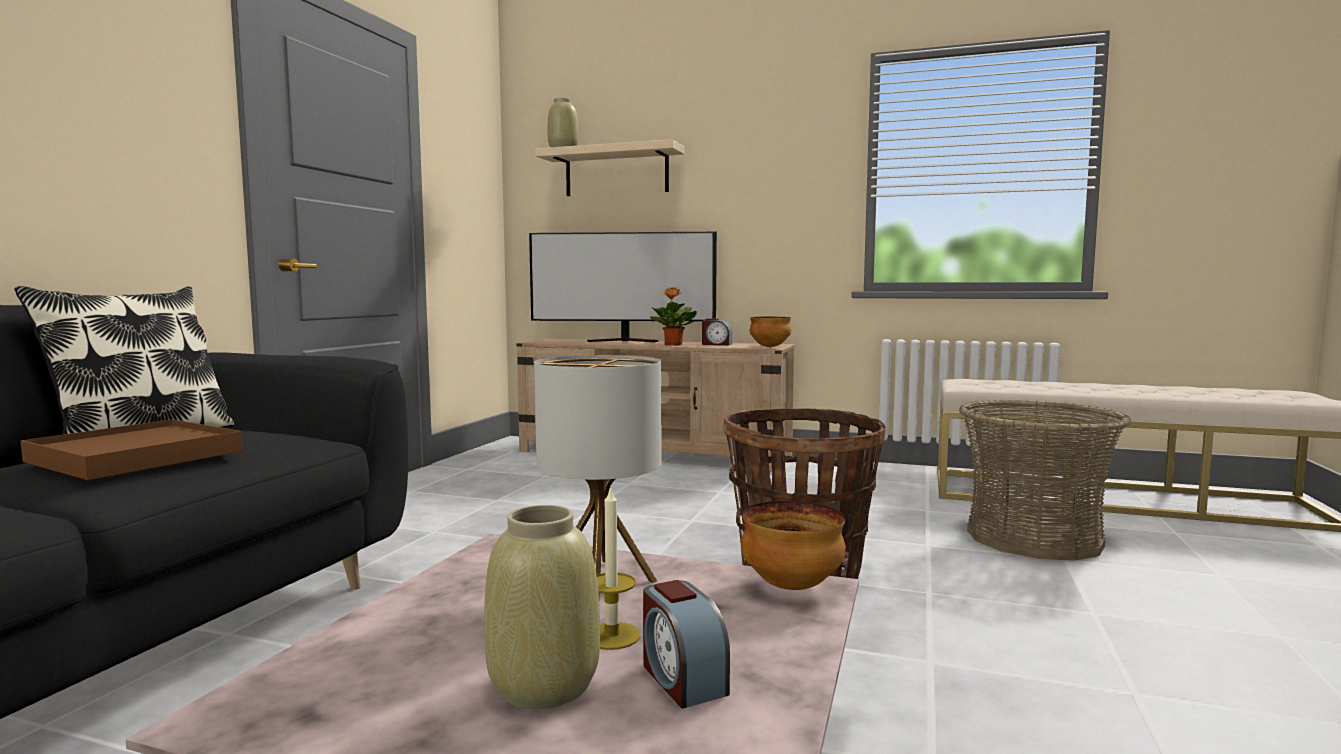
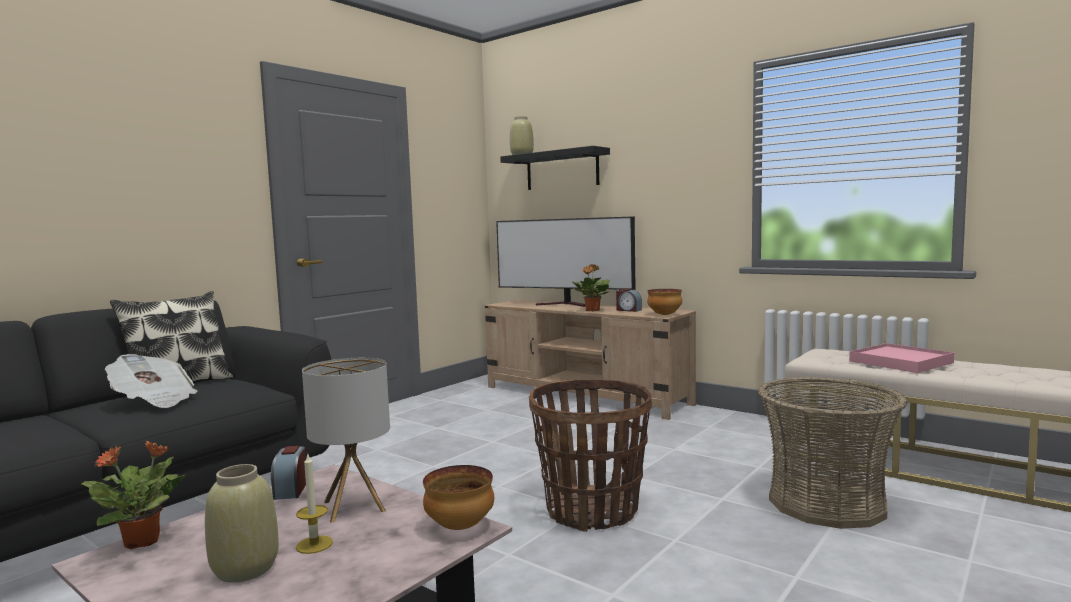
camera: 20 degrees right, 0 degrees up
(137, 456) = (154, 401): brown tray -> newspaper
(290, 674) = (144, 542): none -> potted plant
(616, 172) = (562, 170): beige shelf -> black shelf
(682, 678) = (316, 577): alarm clock -> alarm clock (291, 489)
(1055, 385) = (900, 362): none -> pink tray

